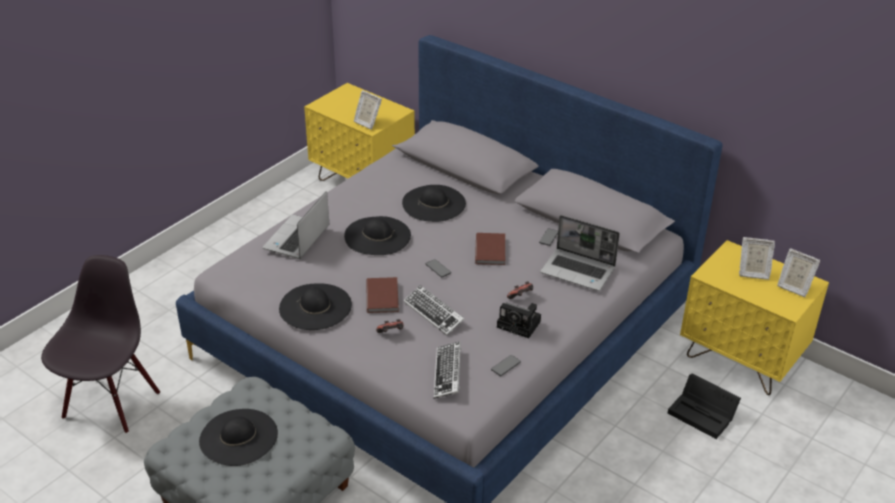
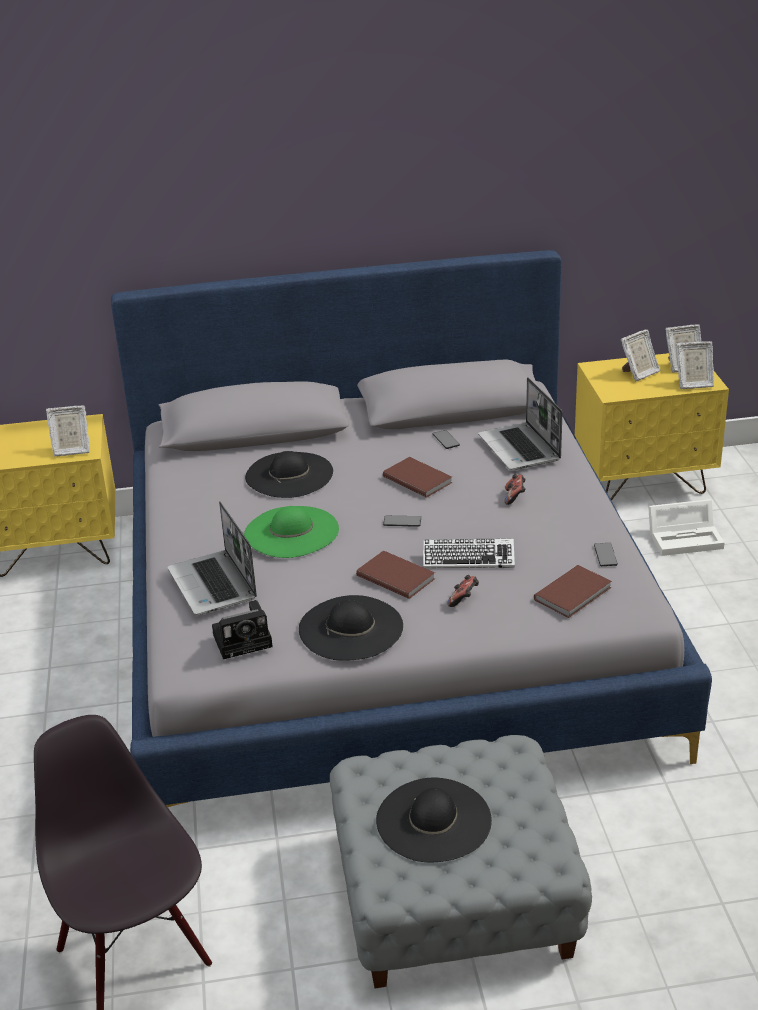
camera: 45 degrees left, 5 degrees down
(377, 236) = (291, 532): black hat -> green hat
(447, 373) = (574, 594): keyboard -> brown book
(520, 324) = (556, 517): camera -> camera (245, 640)
(578, 271) = (520, 449): laptop -> laptop turned 90 degrees clockwise
(704, 414) = (686, 538): black storage box -> white storage box
(776, 303) = (693, 384): none -> picture frame

